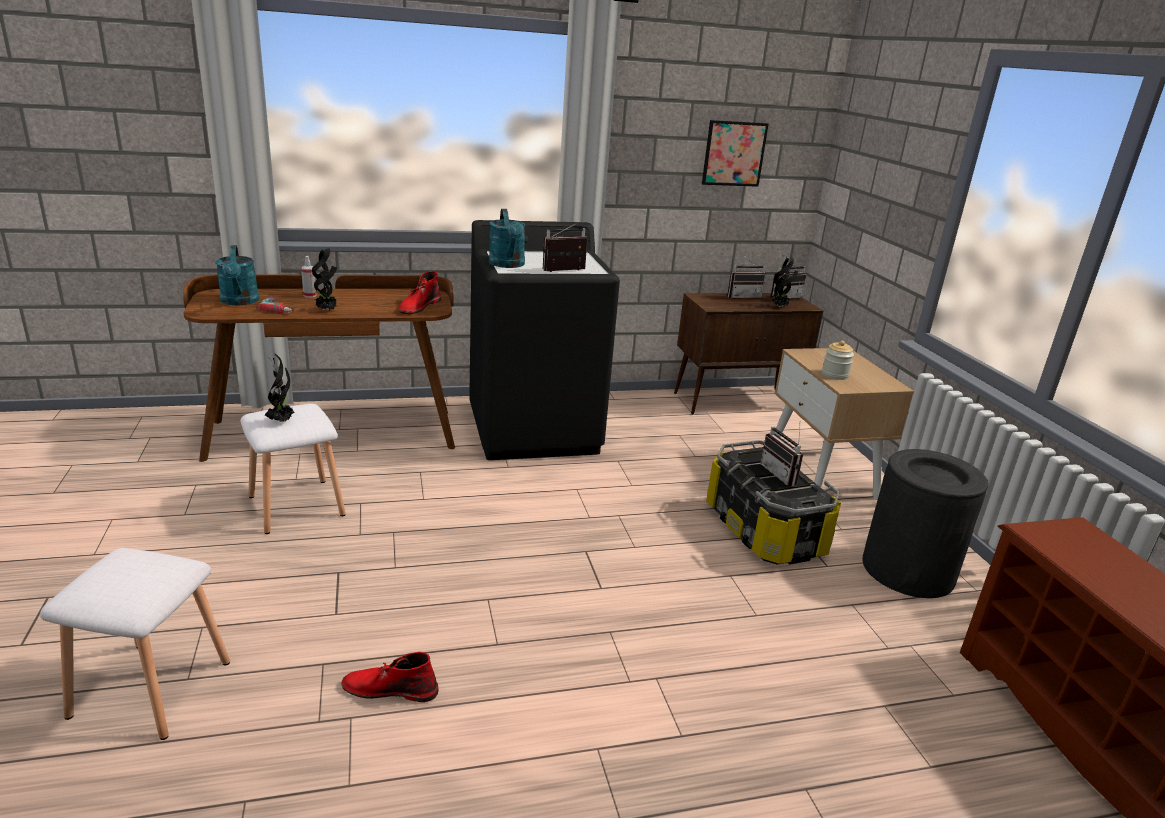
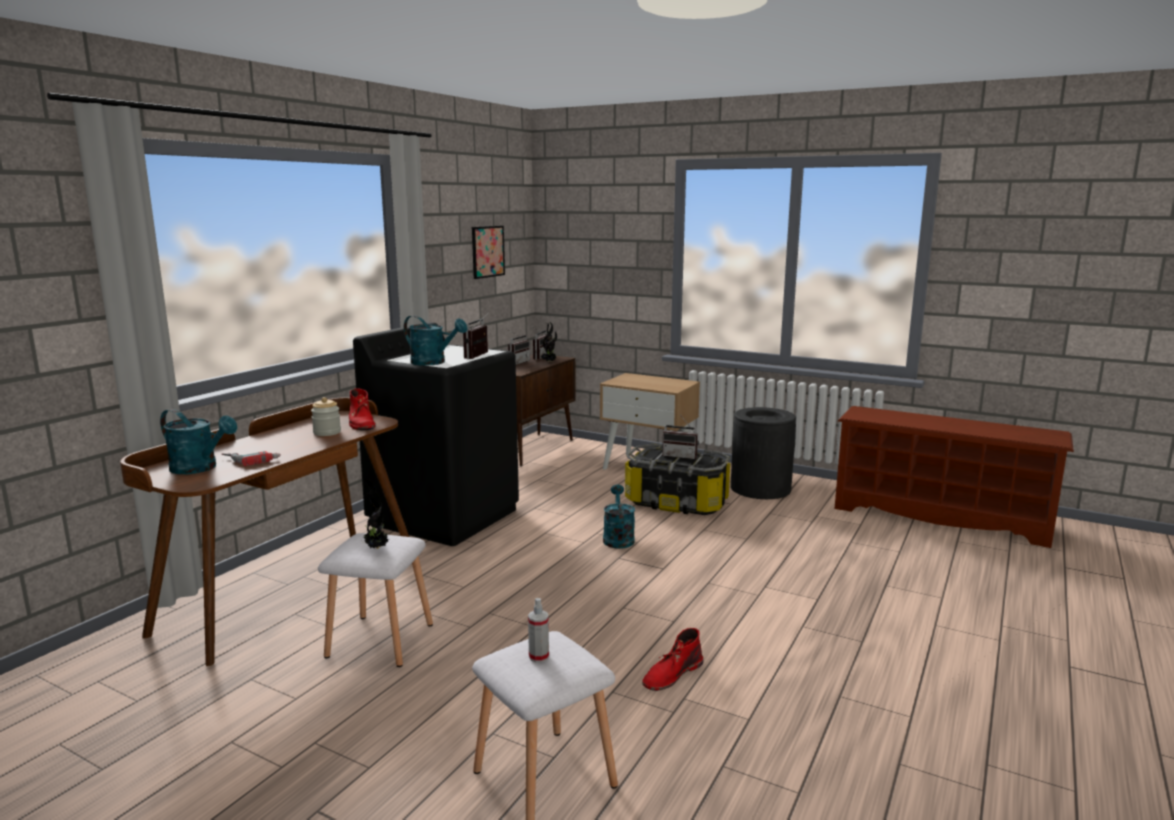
camera: 45 degrees left, 10 degrees down
(310, 295) = (248, 445): spray bottle -> spray bottle (539, 657)
(327, 310) = (300, 447): potted plant -> none
(626, 532) = (618, 538): none -> turquoise watering can
(834, 375) = (654, 386): jar -> jar (327, 432)

